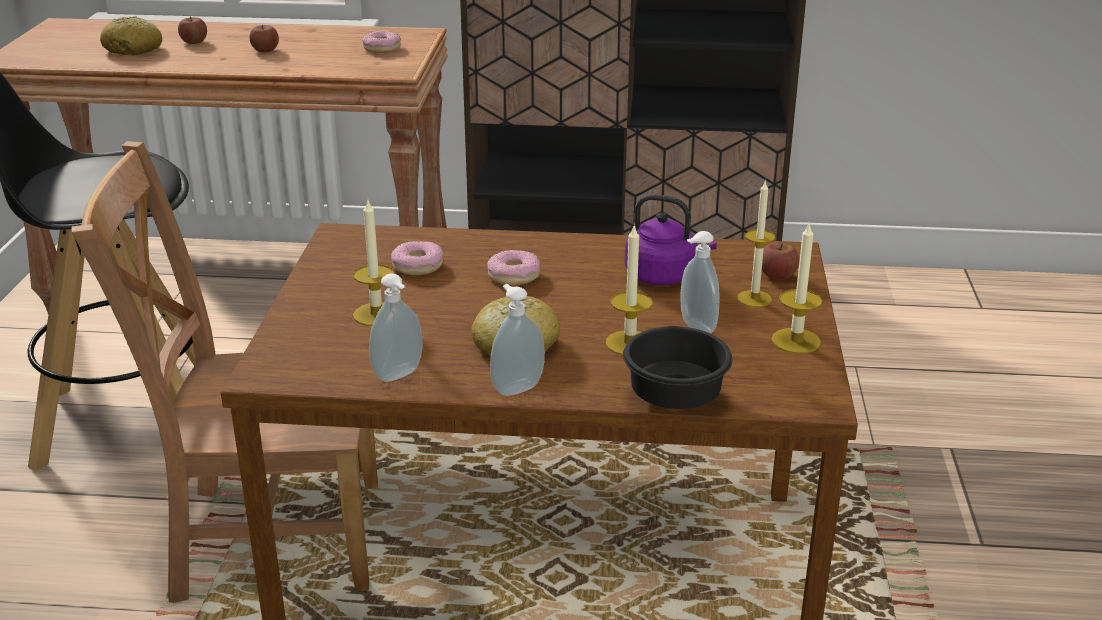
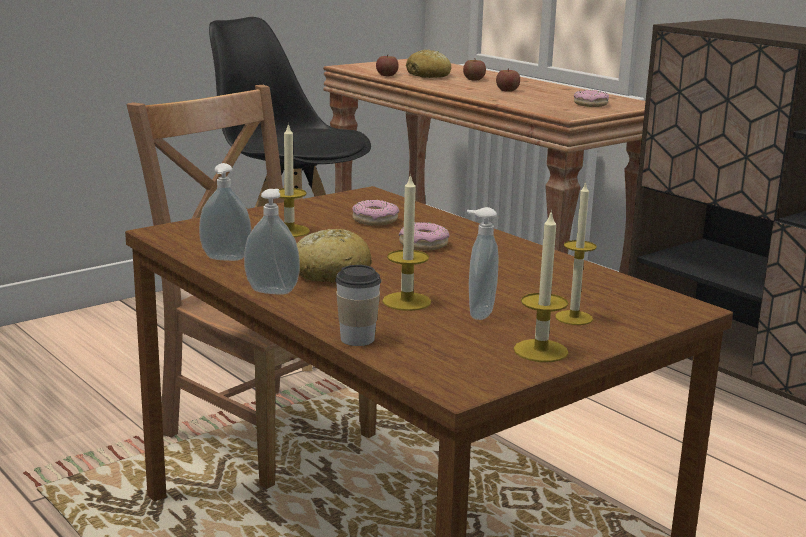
camera: 45 degrees right, 10 degrees down
(664, 276) = (533, 282): purple kettle -> none
(677, 399) = (357, 339): black bowl -> cup
(777, 275) = (634, 314): apple -> apple (387, 75)

